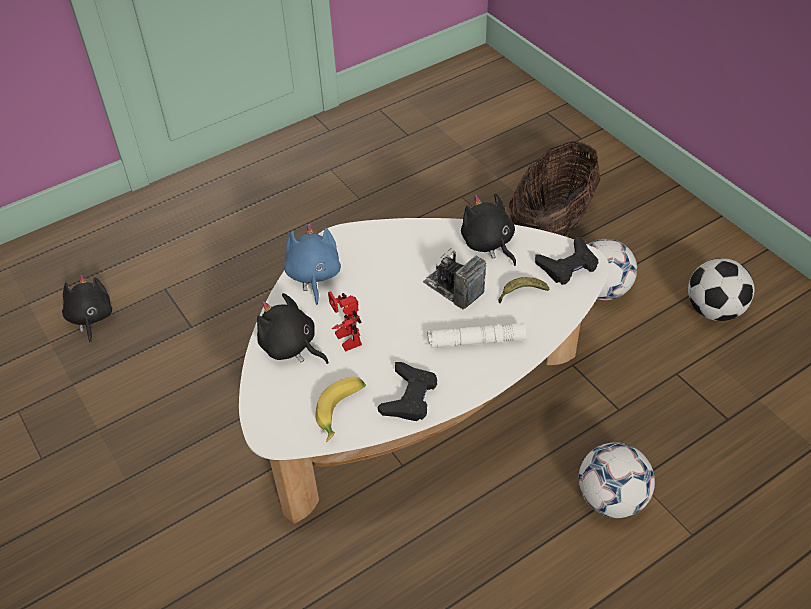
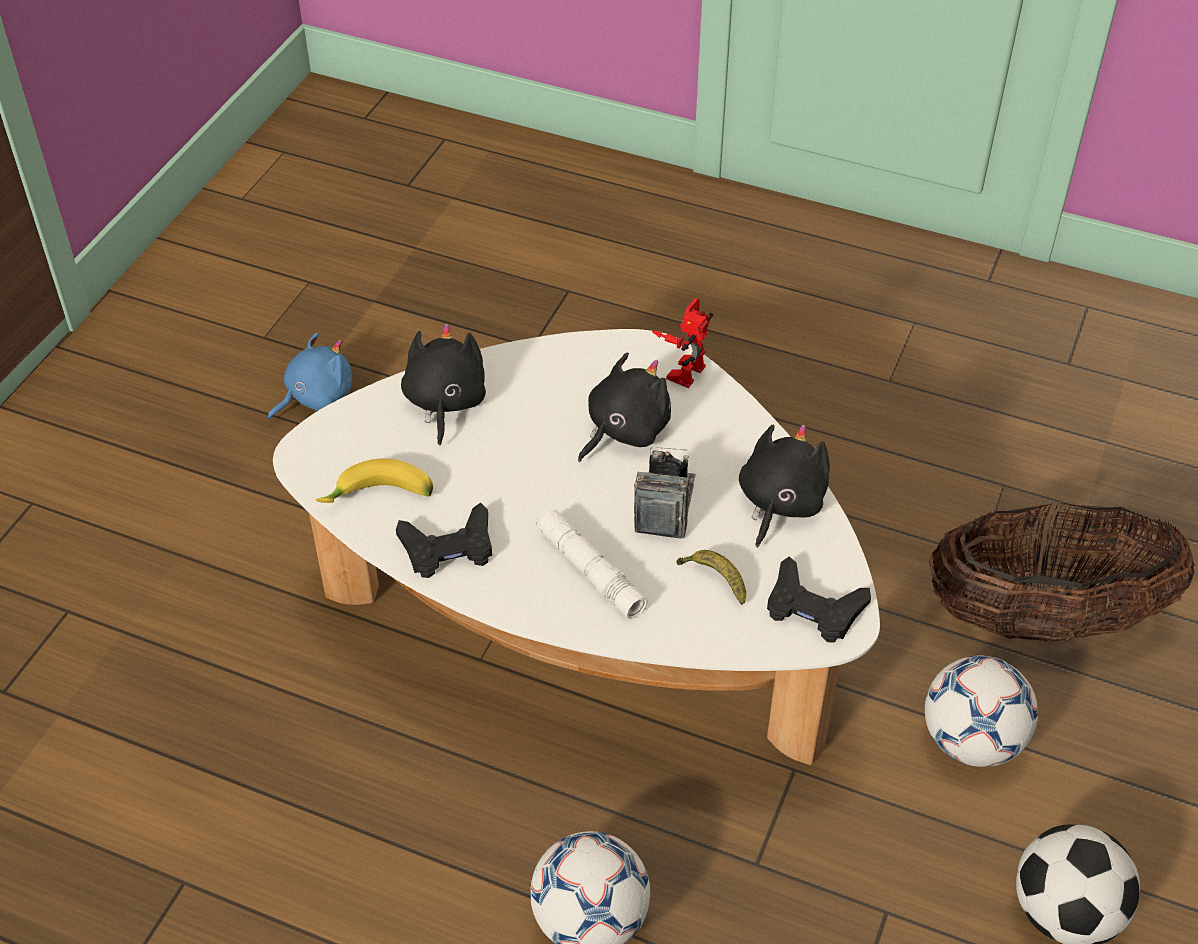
camera: 55 degrees right, 0 degrees up
(90, 318) = (474, 257): black plush toy -> black plush toy (624, 430)
(313, 276) = (573, 363): blue plush toy -> blue plush toy (316, 397)
(344, 339) = (493, 442): toy robot -> toy robot (682, 369)

